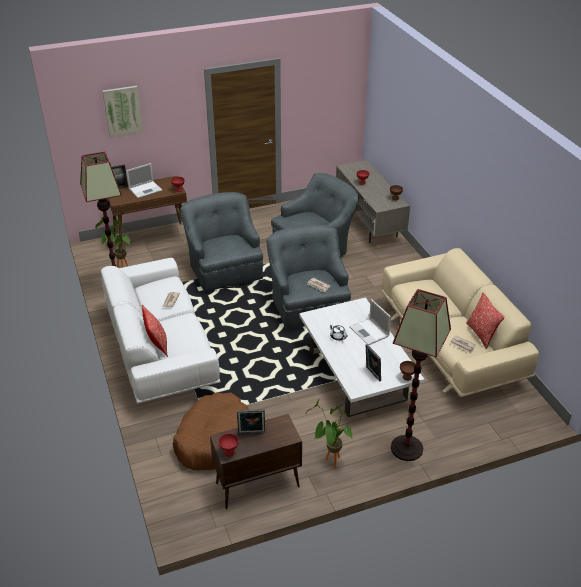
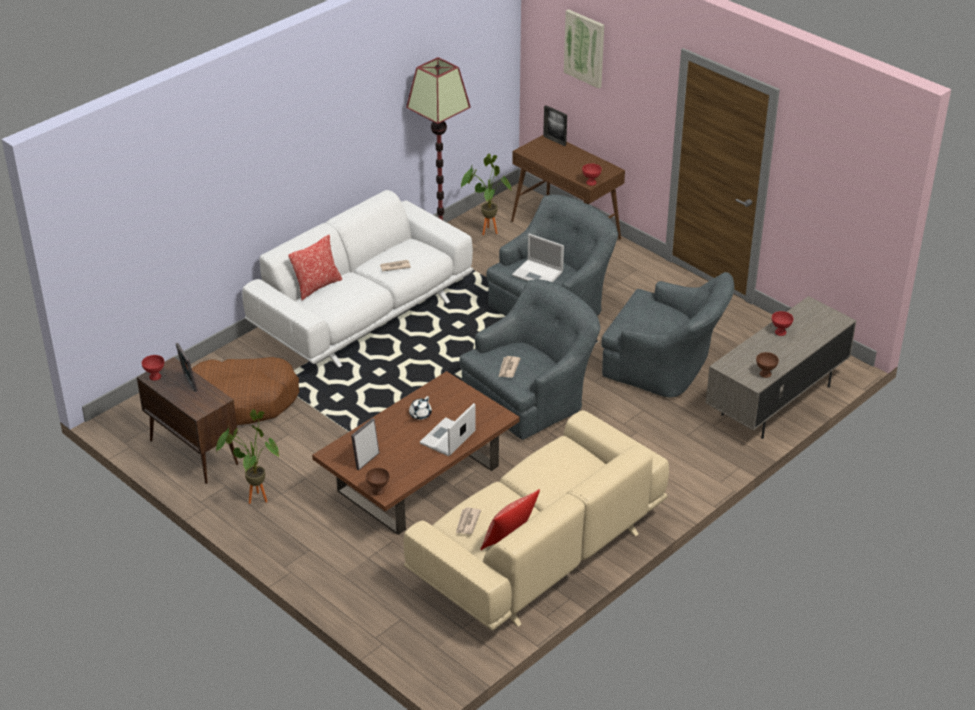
camera: 65 degrees right, 0 degrees up
(146, 189) = (570, 160): laptop -> laptop (538, 274)
(357, 375) = (418, 479): white coffee table -> brown coffee table
(407, 448) = (312, 554): floor lamp -> none

